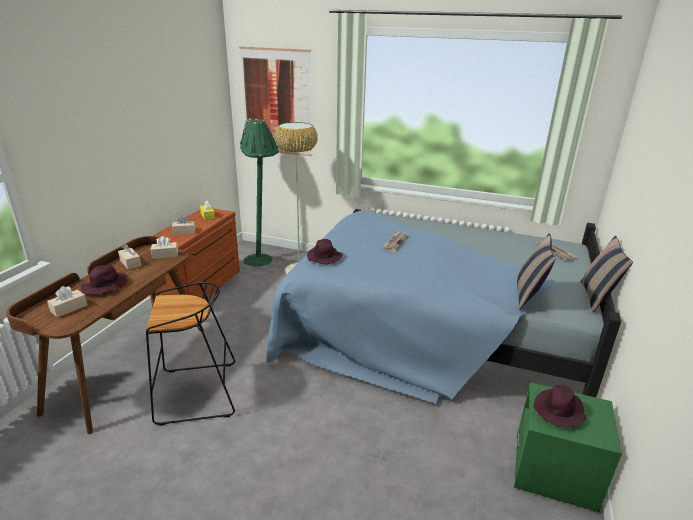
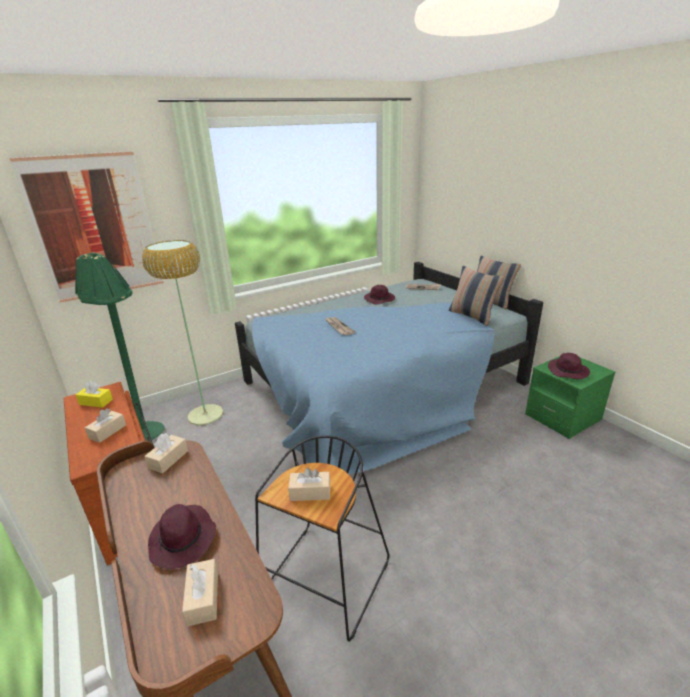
camera: 50 degrees left, 0 degrees up
(130, 263) = (145, 497): beige tissue box -> beige tissue box (310, 492)
(324, 257) = (320, 364): purple hat -> purple hat (380, 299)

